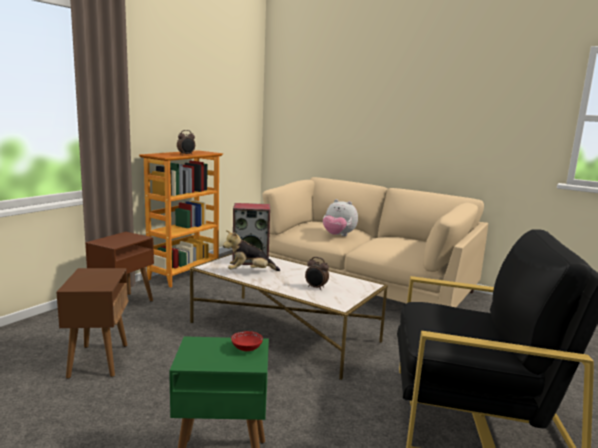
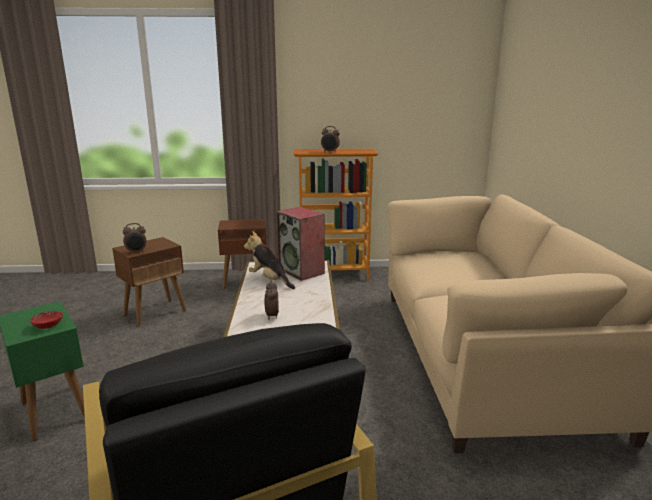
camera: 55 degrees right, 5 degrees up
(103, 285) = (136, 252): none -> alarm clock
(338, 235) = (444, 275): plush toy -> none

